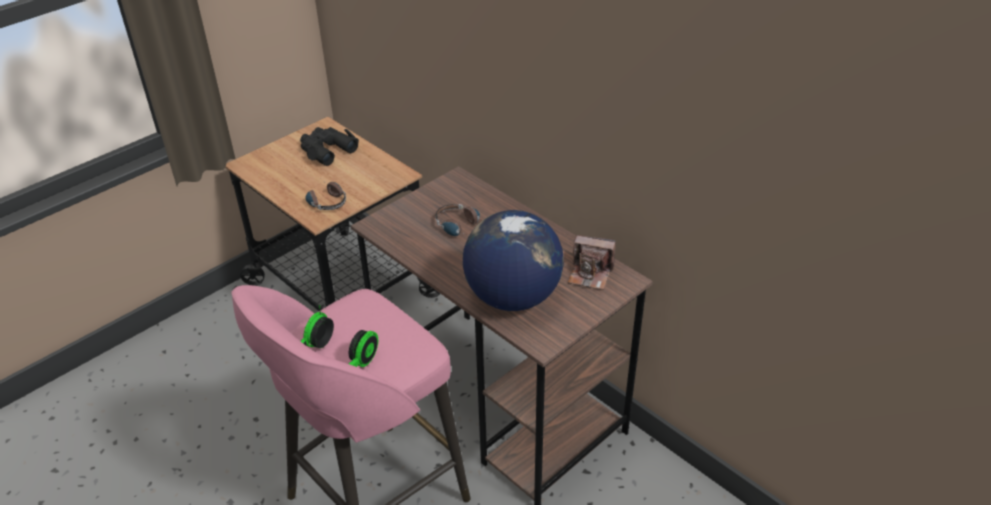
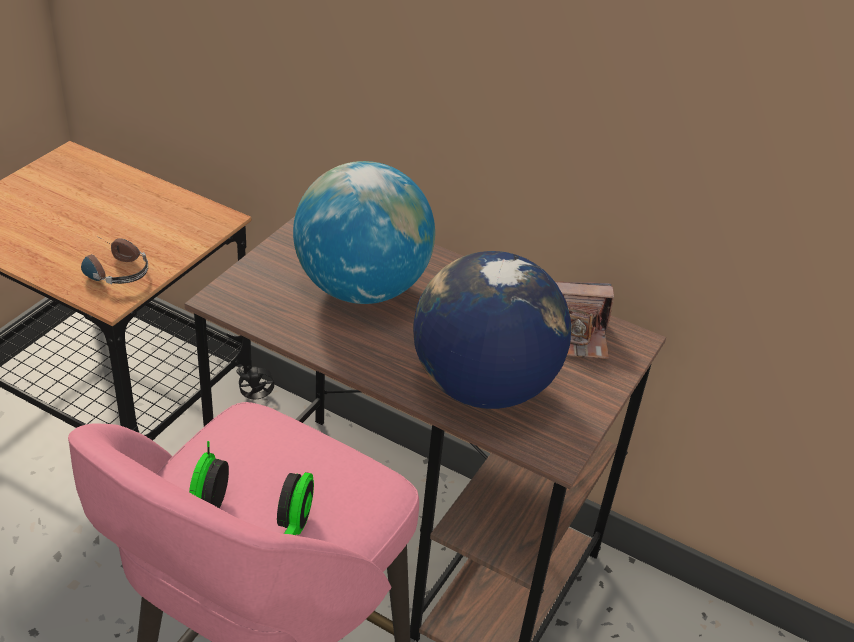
camera: 20 degrees left, 0 degrees up
(326, 150) = (86, 191): black binoculars -> none
(461, 227) = (361, 288): headphones -> globe

